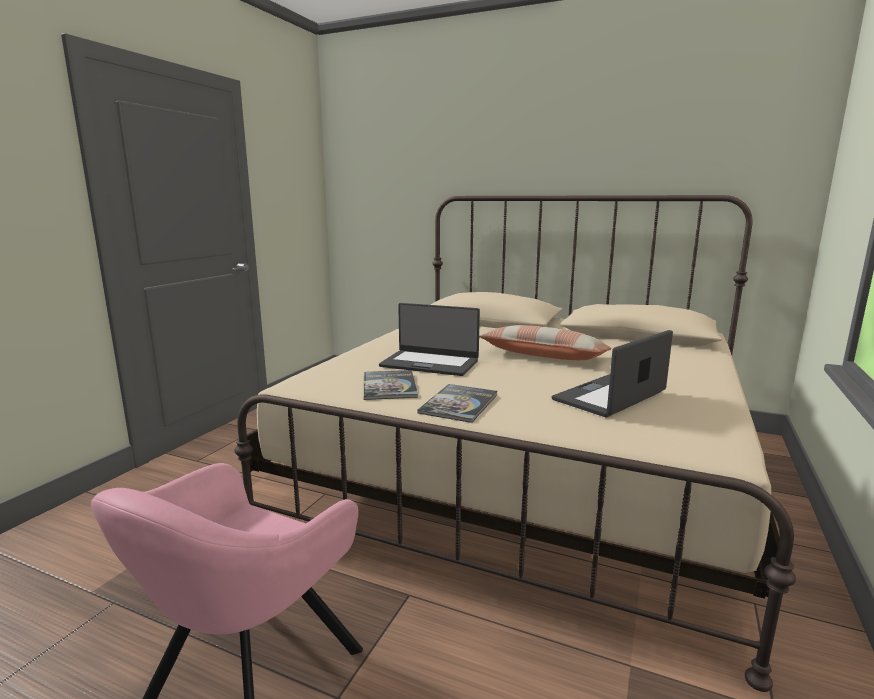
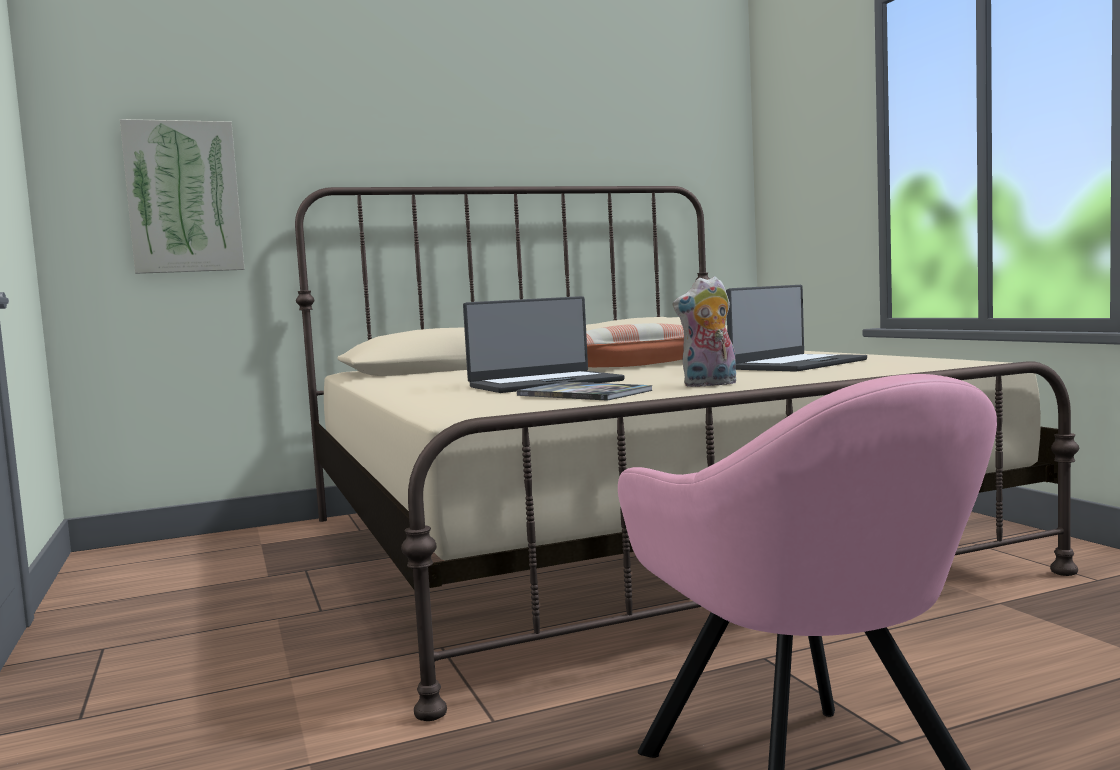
camera: 45 degrees left, 10 degrees down
(387, 200) = (184, 197): none -> picture
(459, 404) = (709, 385): book -> plush toy
(611, 397) = (797, 364): laptop -> laptop turned 135 degrees counterclockwise

